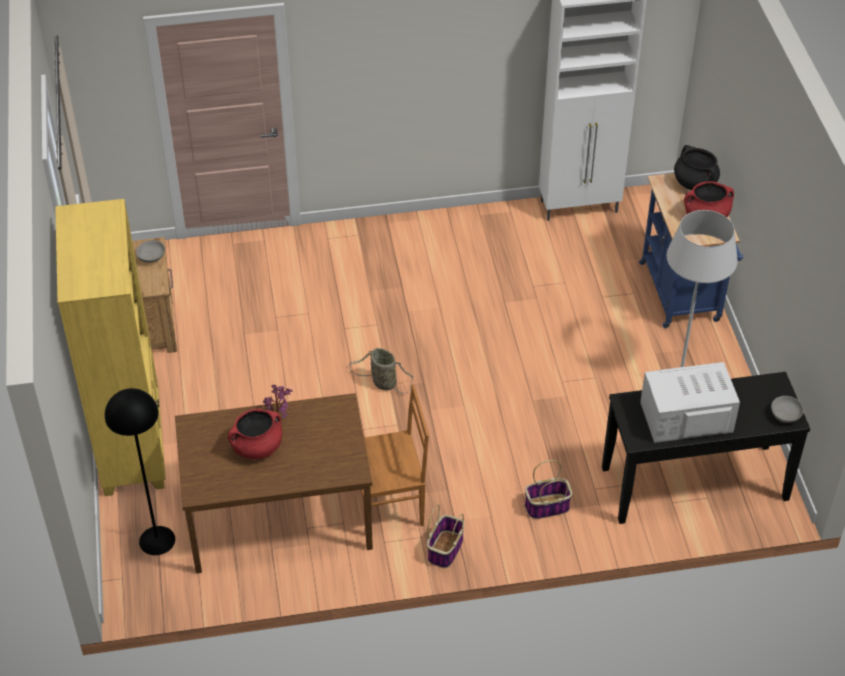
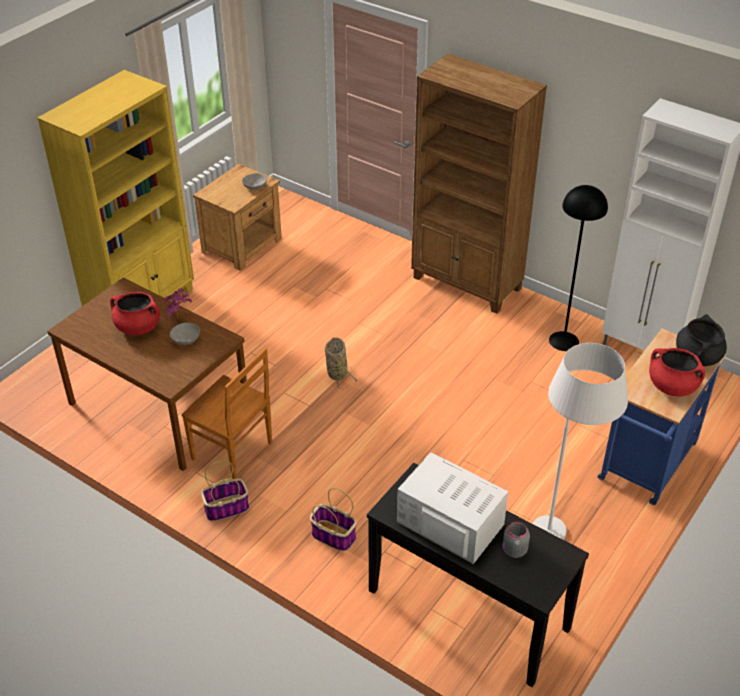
camera: 45 degrees right, 5 degrees down
(157, 540) = (77, 369): black floor lamp -> black floor lamp (564, 341)
(385, 235) = (467, 284): none -> brown bookcase
(744, 404) = (513, 550): none -> grey jar
(785, 415) = (538, 586): grey bowl -> grey bowl (186, 340)

